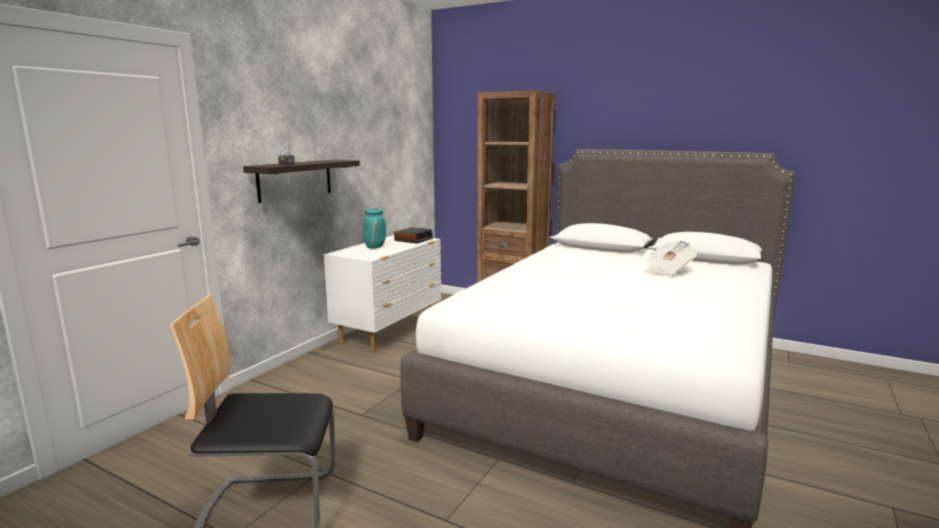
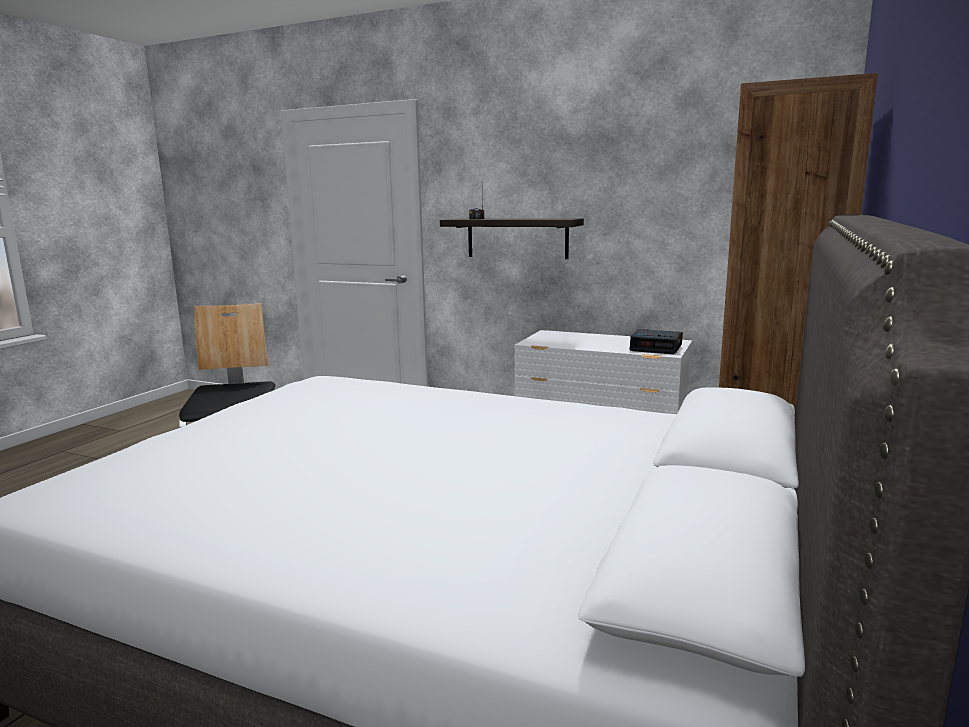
camera: 85 degrees right, 0 degrees up
(375, 247) = (590, 339): turquoise vase -> none
(667, 271) = (508, 504): newspaper -> none

